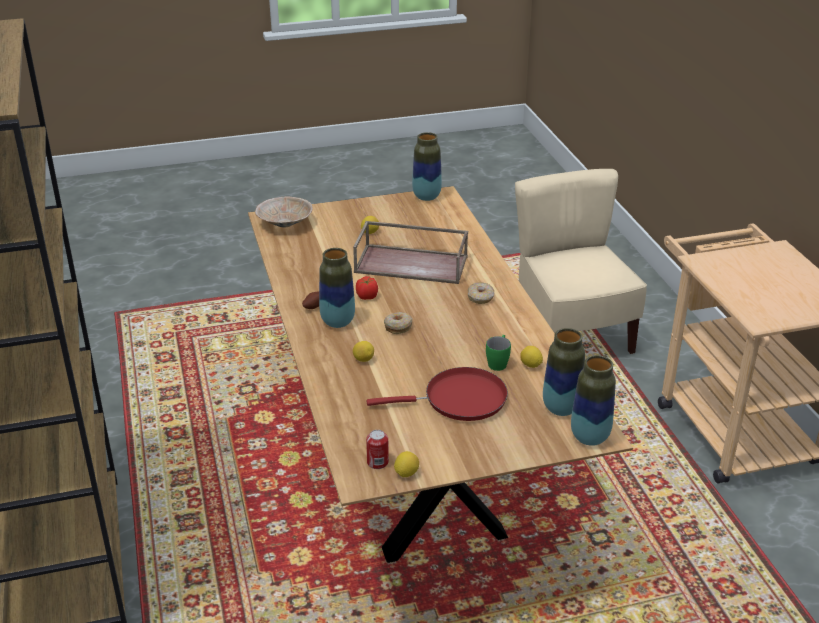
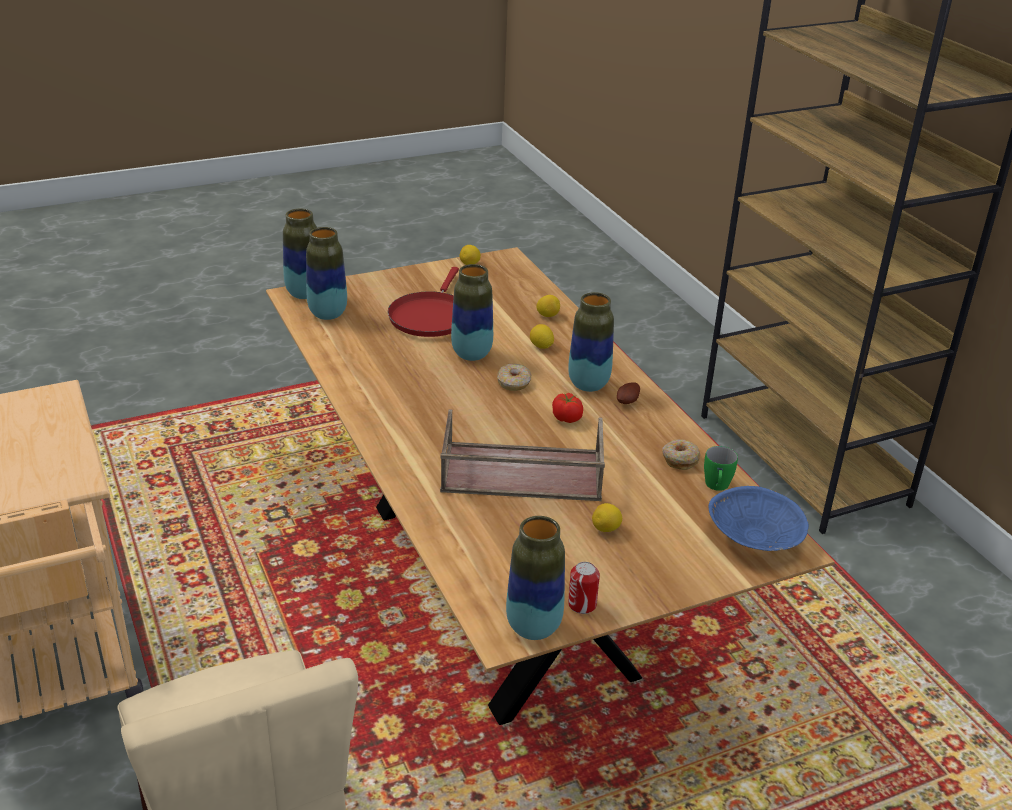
camera: 170 degrees right, 0 degrees up
(284, 223) = (755, 539): beige bowl -> blue bowl
(377, 462) = (496, 270): can -> can (582, 604)
(427, 355) = (471, 354): none -> vase
(459, 400) = (431, 316): red frying pan -> red frying pan turned 60 degrees counterclockwise
(480, 297) = (415, 426): donut -> donut (680, 459)
(498, 362) = (391, 351): green mug -> green mug (717, 487)
(530, 365) = (355, 350): lemon -> lemon (547, 315)

